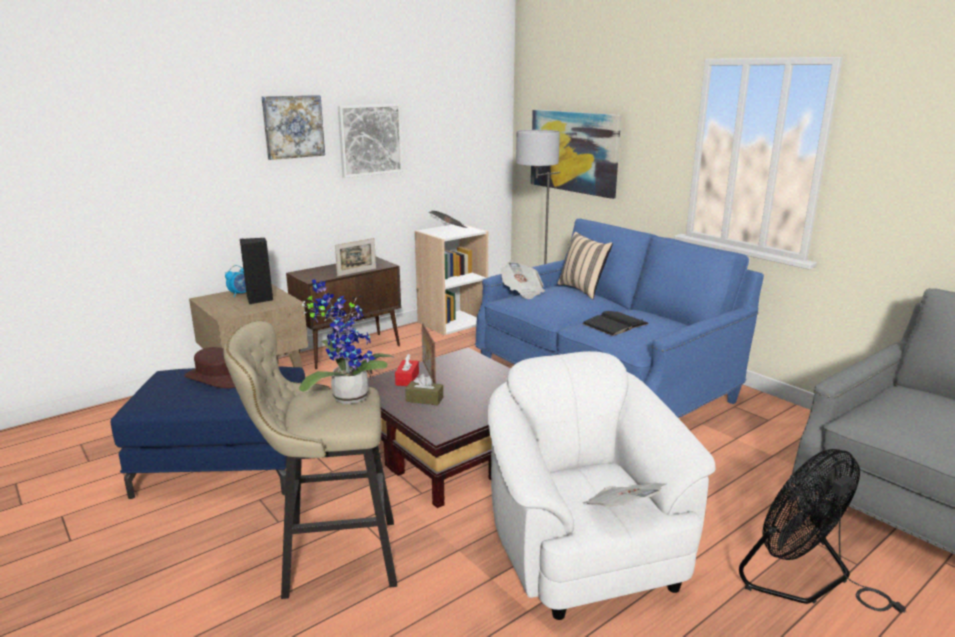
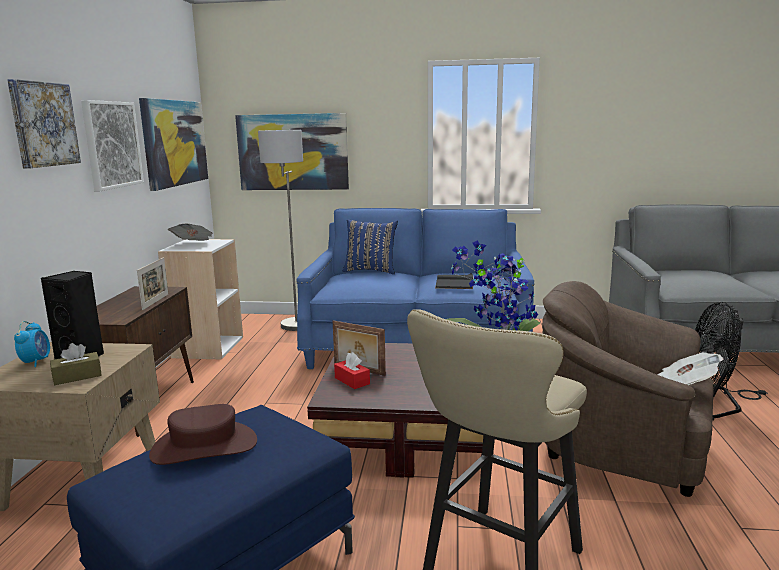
camera: 45 degrees left, 5 degrees down
(424, 399) = (404, 388): brown tissue box -> brown tissue box (77, 376)
(460, 136) = (175, 143): none -> picture
(522, 292) = (334, 282): newspaper -> none
(583, 290) = (371, 270): beige pillow -> blue pillow
(584, 552) = (620, 450): white armchair -> brown armchair

